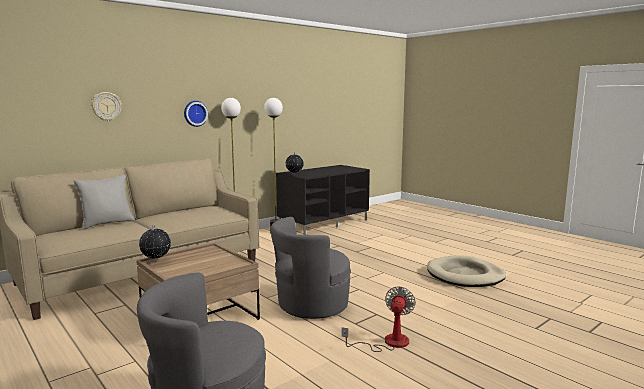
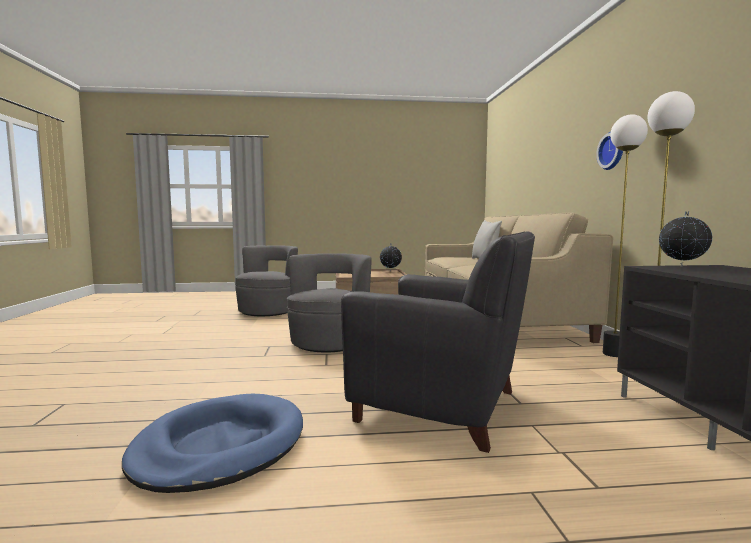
camera: 125 degrees right, 5 degrees down
(106, 106) = (551, 157): wall clock -> none
(365, 254) = (442, 407): none -> black armchair
(388, 342) = (223, 346): fan -> none
(465, 275) = (220, 446): beige dog bed -> blue dog bed

